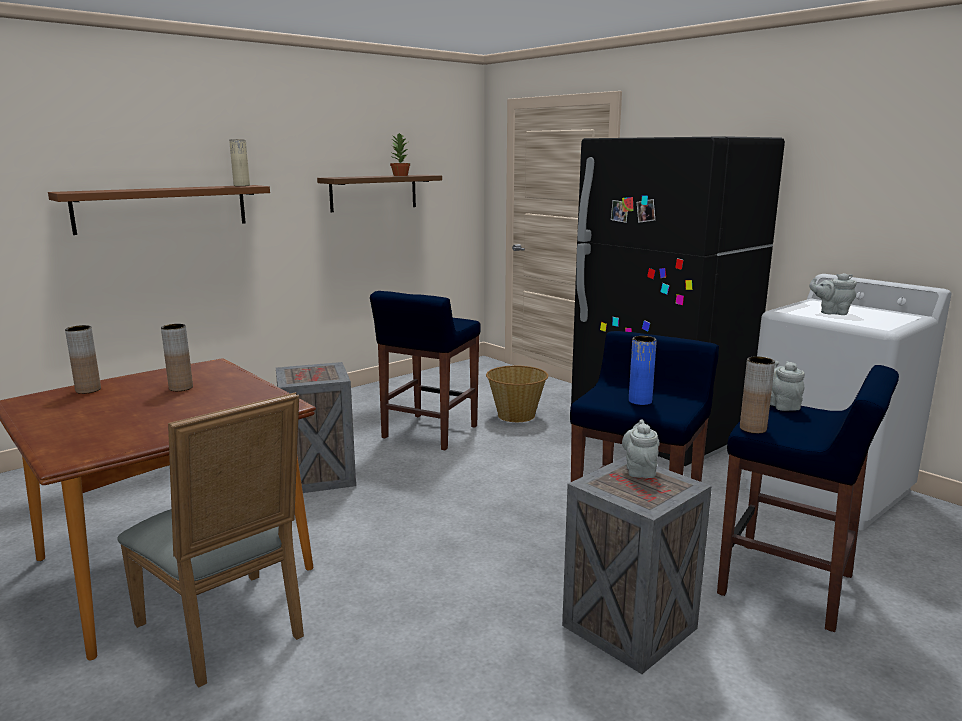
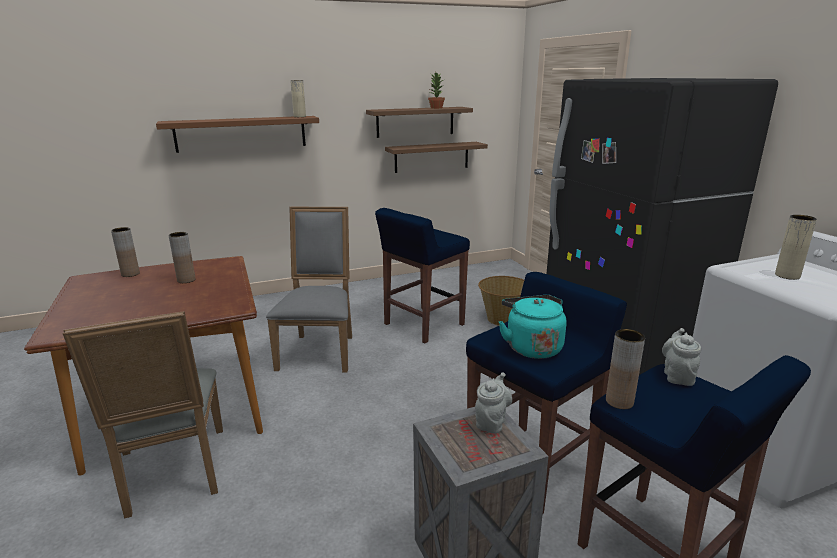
camera: 20 degrees right, 5 degrees up
(320, 475) = (320, 350): crate -> grey chair
(393, 235) = (431, 157): none -> brown shelf
(640, 401) = (531, 347): blue vase -> turquoise kettle
(831, 312) = (787, 276): grey teapot -> beige vase

